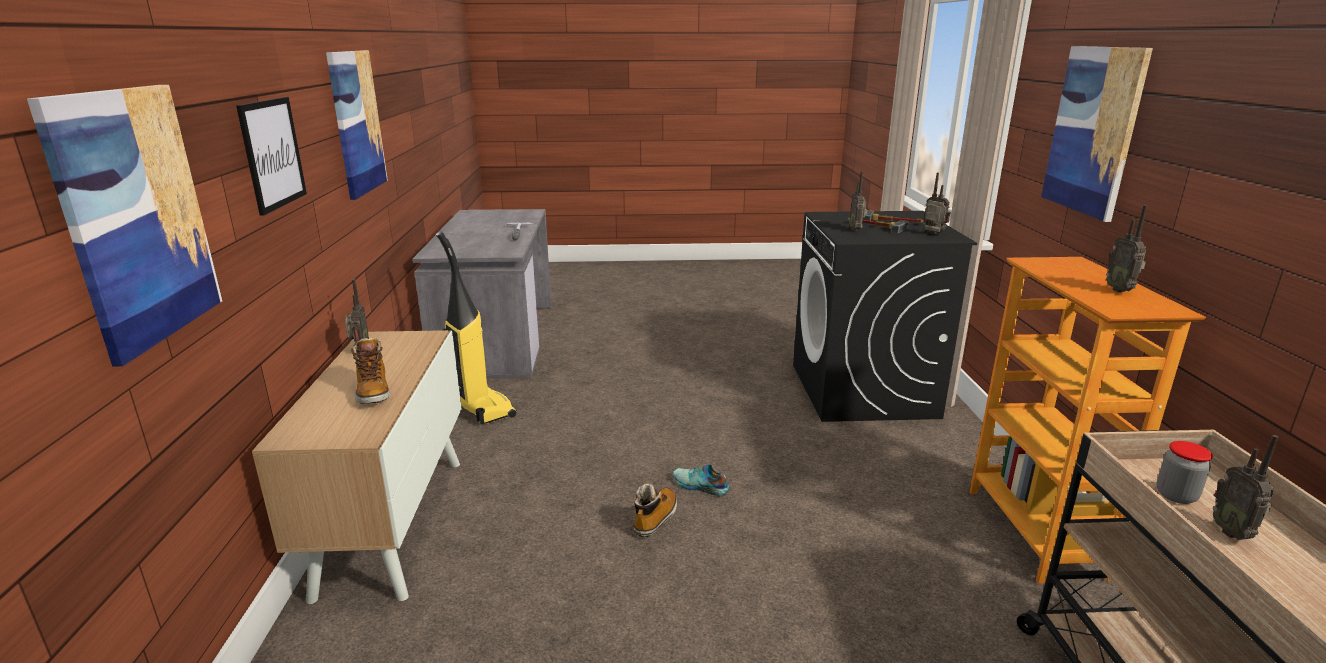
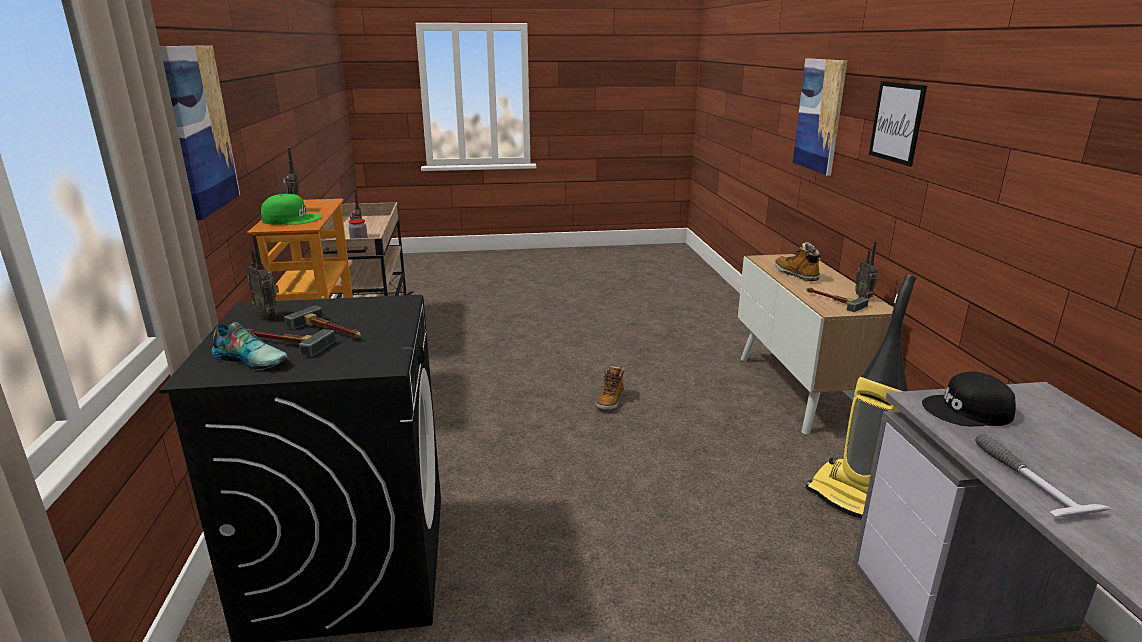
camera: 175 degrees right, 0 degrees up
(356, 122) = (1032, 145): picture -> none
(404, 347) = (832, 301): none -> hammer
(493, 249) = (968, 411): none -> black cap
(699, 486) = (579, 424): shoe -> shoe (252, 359)
(856, 230) = (367, 322): radio -> none
(1078, 273) = (291, 219): none -> green cap

